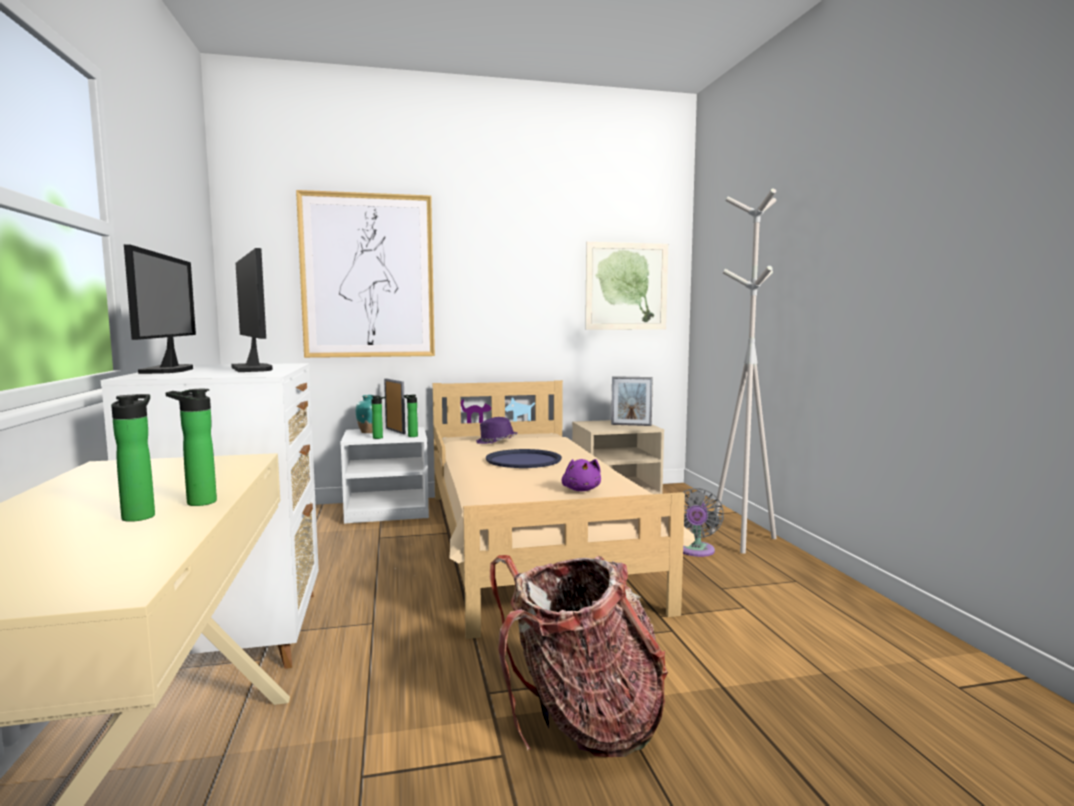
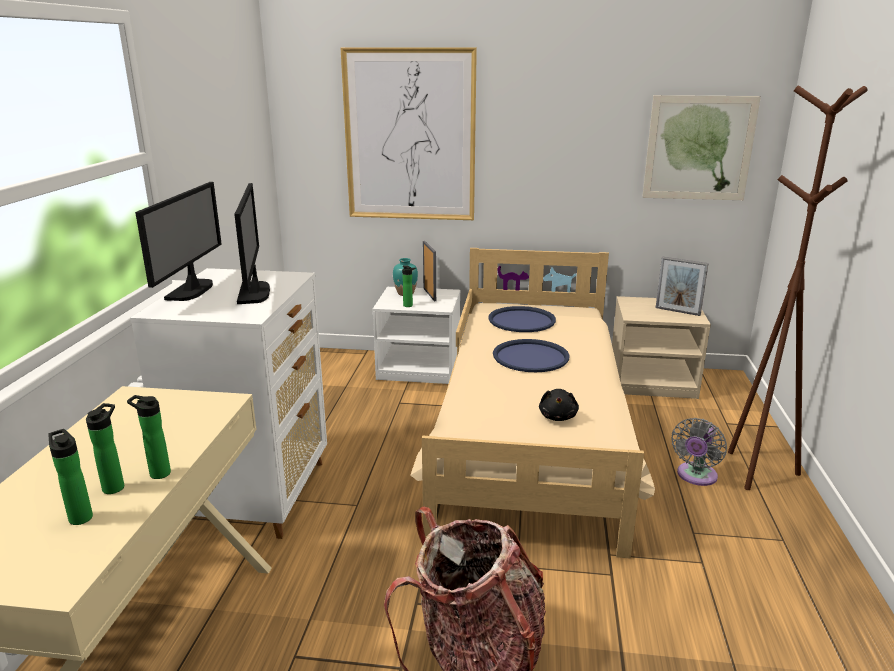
camera: 20 degrees right, 15 degrees up
(411, 436) = (440, 306): bottle -> bottle (80, 516)
(496, 442) = (522, 320): purple hat -> blue tray
(581, 490) = (558, 416): purple plush toy -> black plush toy
(742, 541) = (758, 472): grey clothes rack -> brown clothes rack

